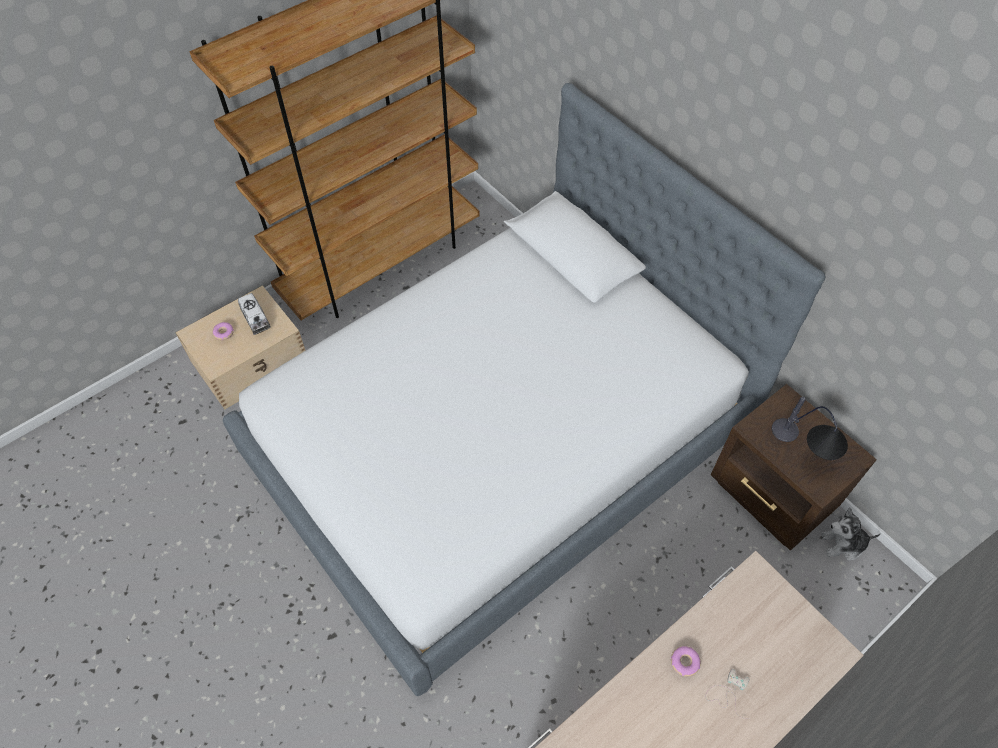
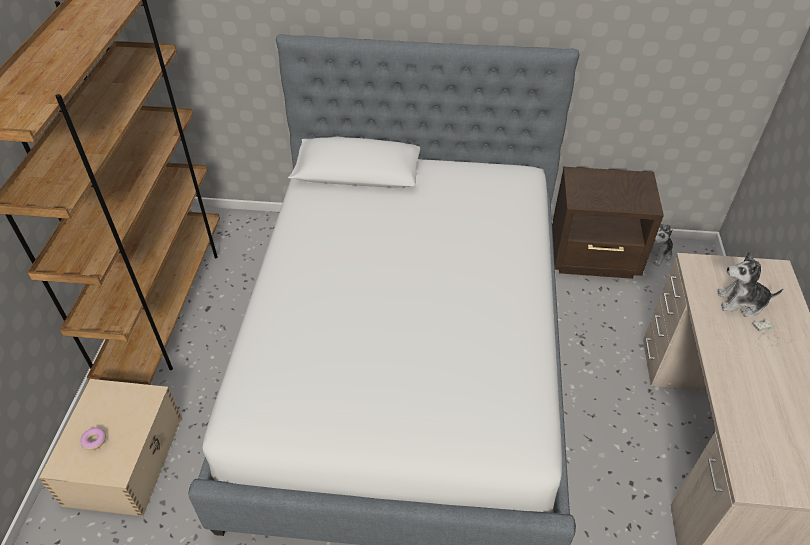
camera: 45 degrees left, 10 degrees down
(255, 318) = (114, 407): toy truck -> none
(684, 662) = (727, 341): donut -> none
(749, 645) = (741, 302): none -> plush toy
(801, 452) = (617, 195): table lamp -> none

